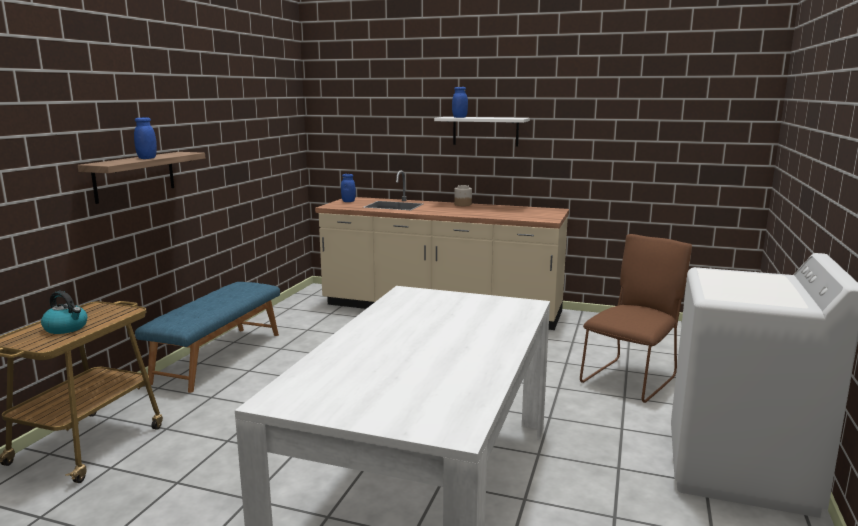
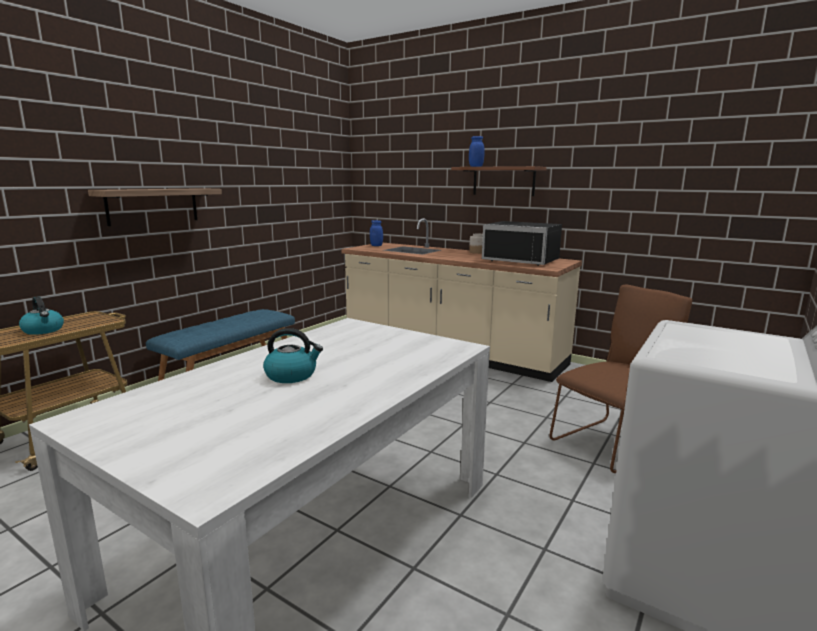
camera: 15 degrees right, 0 degrees up
(147, 158) = (157, 189): blue jar -> none
(412, 344) = (292, 375): none -> kettle
(485, 131) = (503, 181): white shelf -> brown shelf
(516, 212) = (523, 260): none -> black microwave

